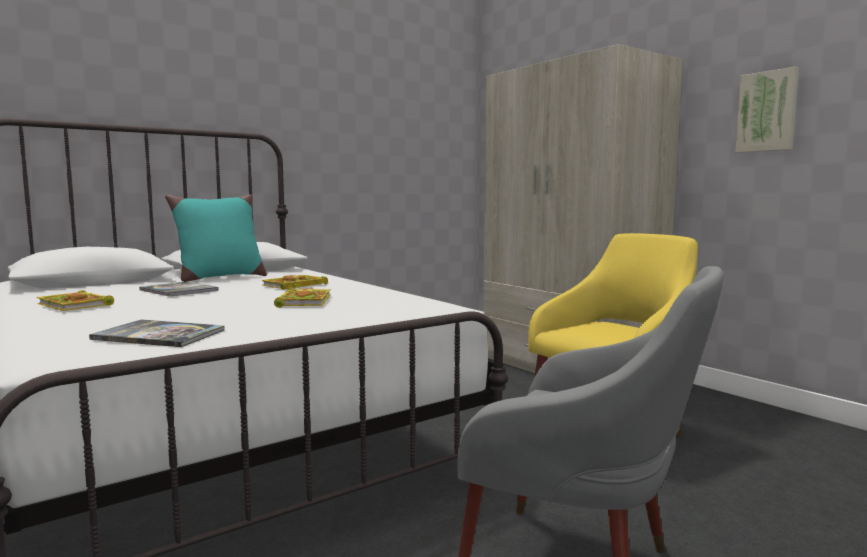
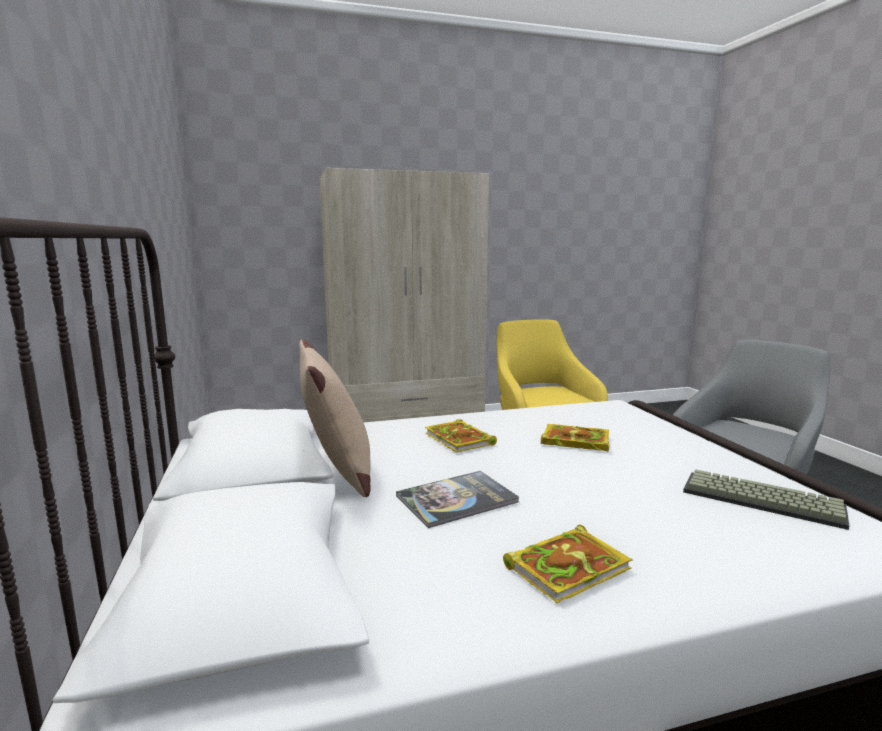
camera: 70 degrees left, 5 degrees up
(159, 335) = (759, 500): book -> keyboard
(220, 277) = (338, 475): turquoise pillow -> beige pillow
(767, 111) = (515, 229): picture -> none

